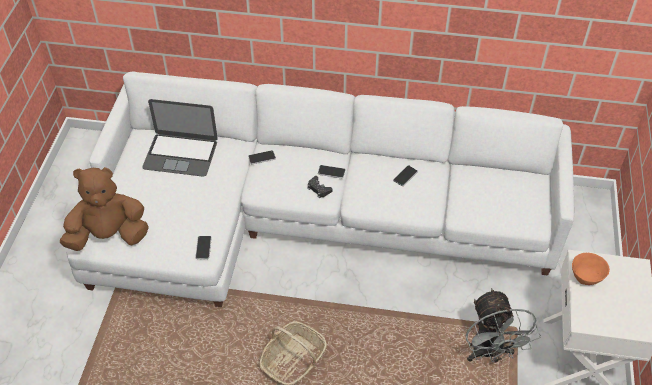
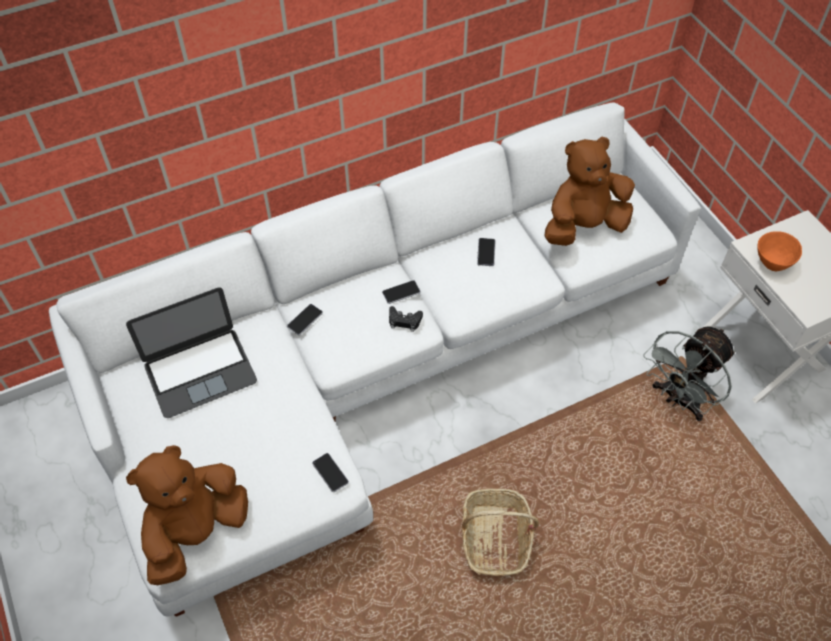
camera: 35 degrees left, 5 degrees up
(486, 193) = (583, 226): none -> brown plush toy
(489, 353) = (679, 400): grey fan -> grey fan turned 90 degrees clockwise

